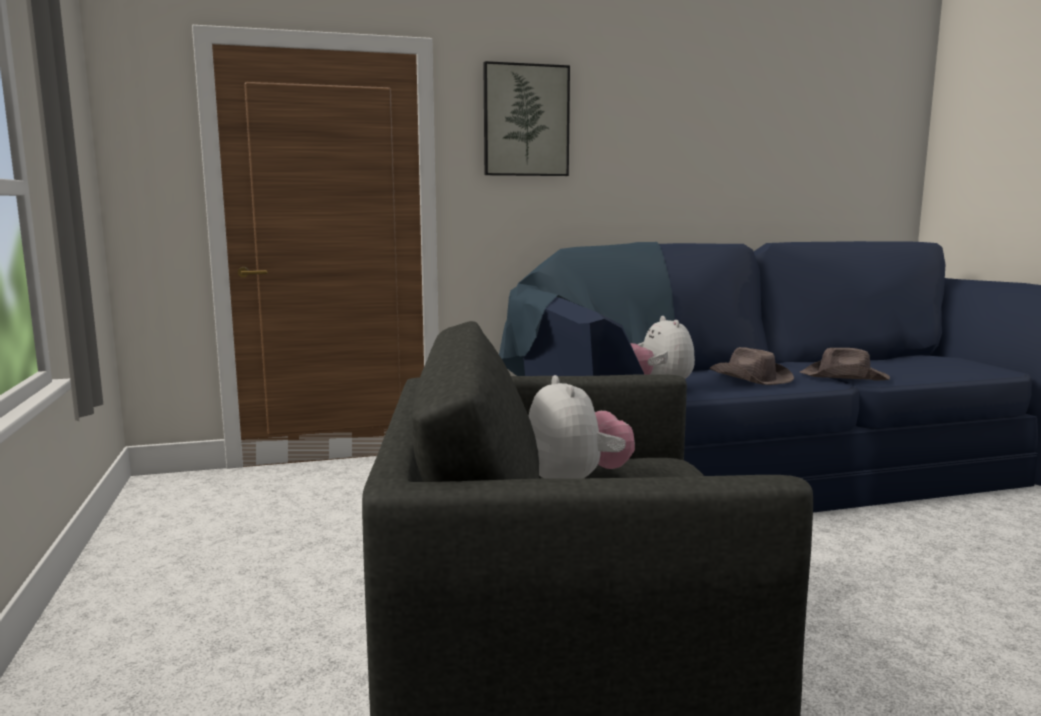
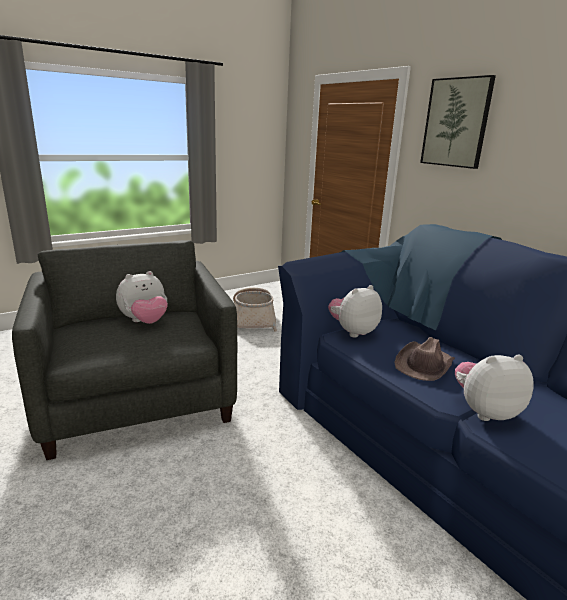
camera: 70 degrees right, 10 degrees up
(304, 525) = (253, 320): none -> basket
(845, 377) = (484, 411): brown hat -> plush toy

